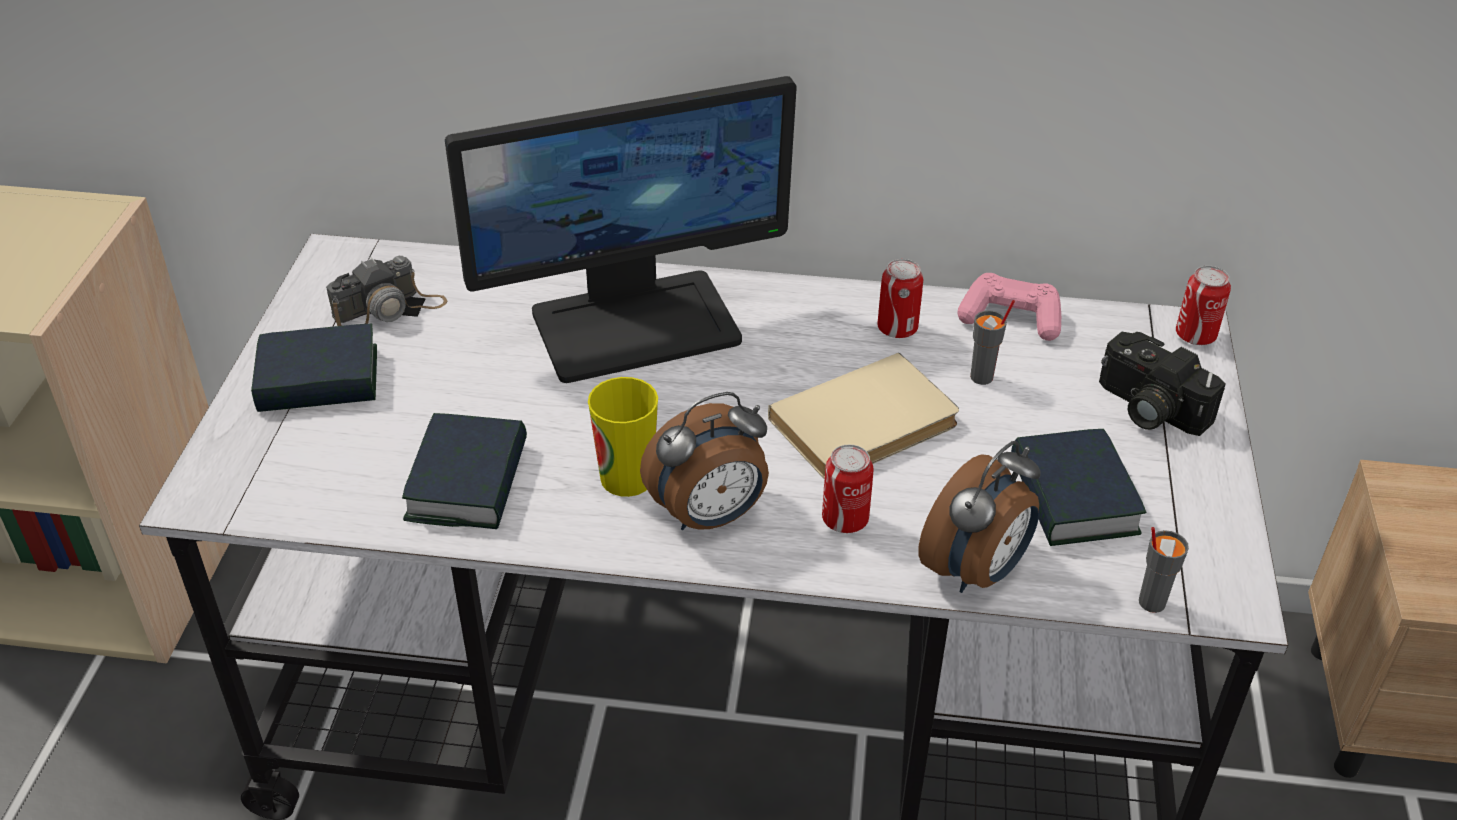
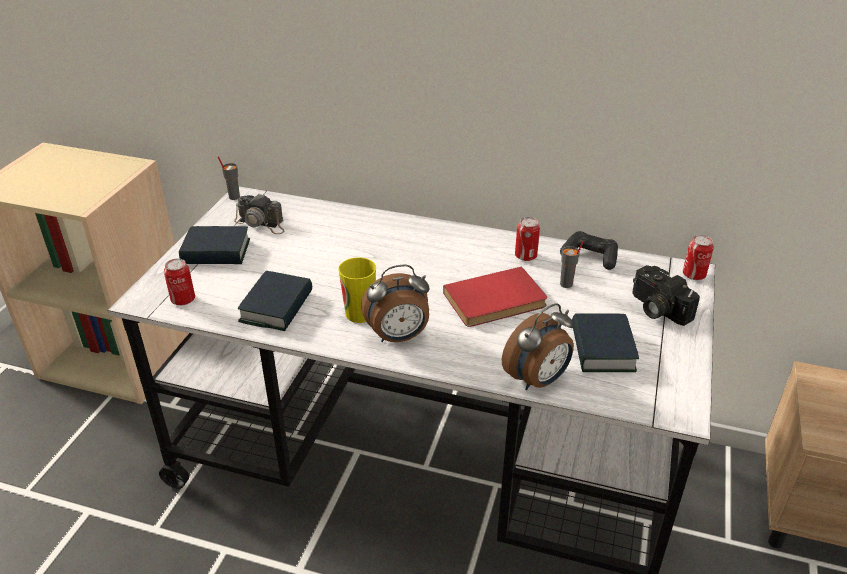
camera: 10 degrees right, 5 degrees down
(389, 309) = (261, 223): camera -> camera turned 45 degrees clockwise
(636, 324) = (386, 241): monitor -> none
(845, 519) = (471, 346): can -> can (183, 300)
(867, 425) = (496, 301): beige book -> red book
(1010, 318) = (590, 257): pink game controller -> black game controller
(1150, 602) = (633, 407): grey cup -> grey cup (234, 197)

